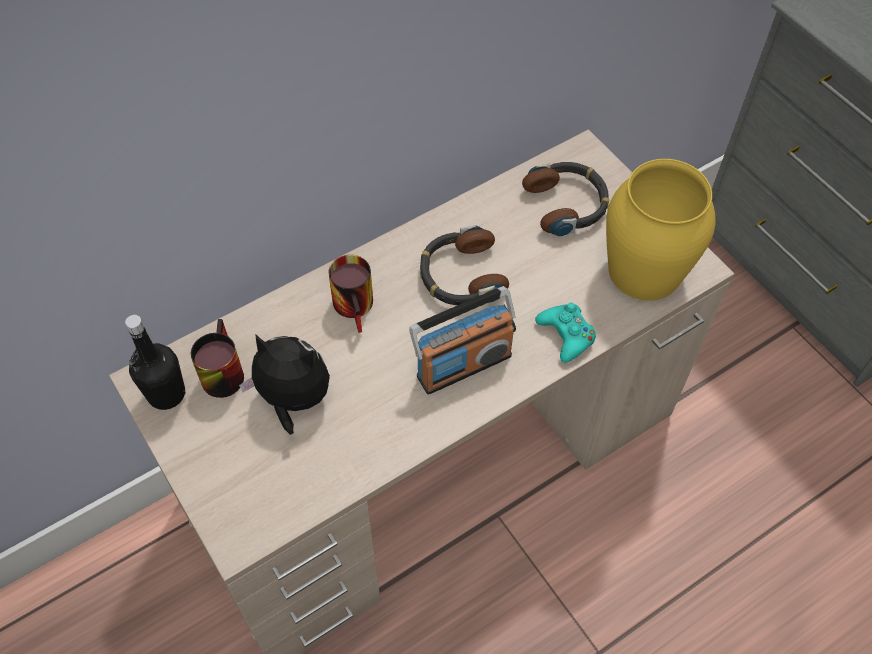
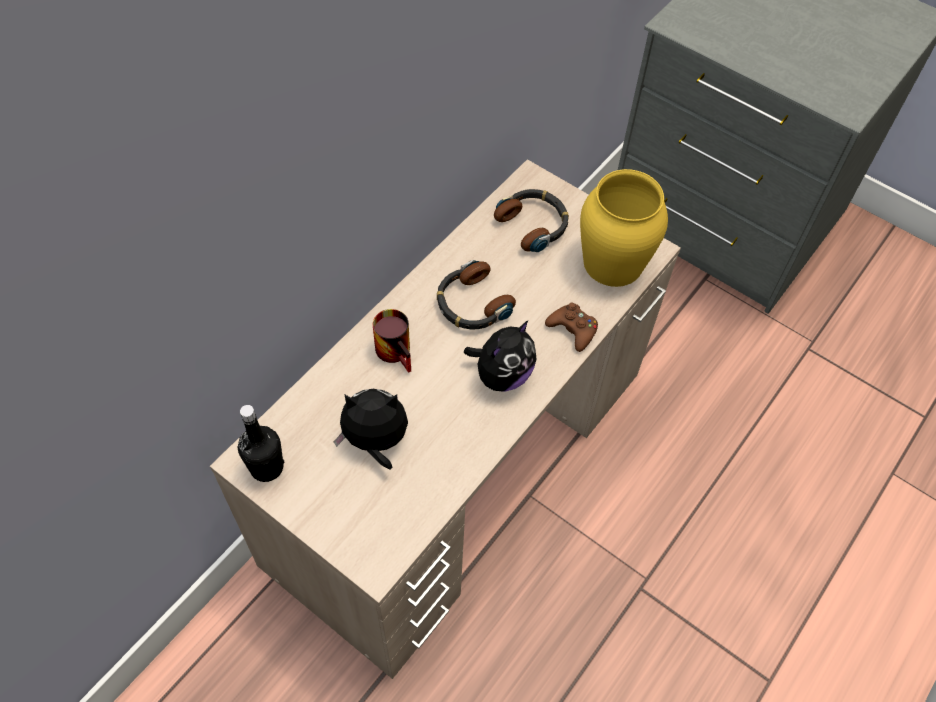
camera: 20 degrees left, 0 degrees up
(219, 371) = (304, 436): mug -> none
(463, 365) = (502, 375): radio -> plush toy
(566, 335) = (573, 329): turquoise game controller -> brown game controller

